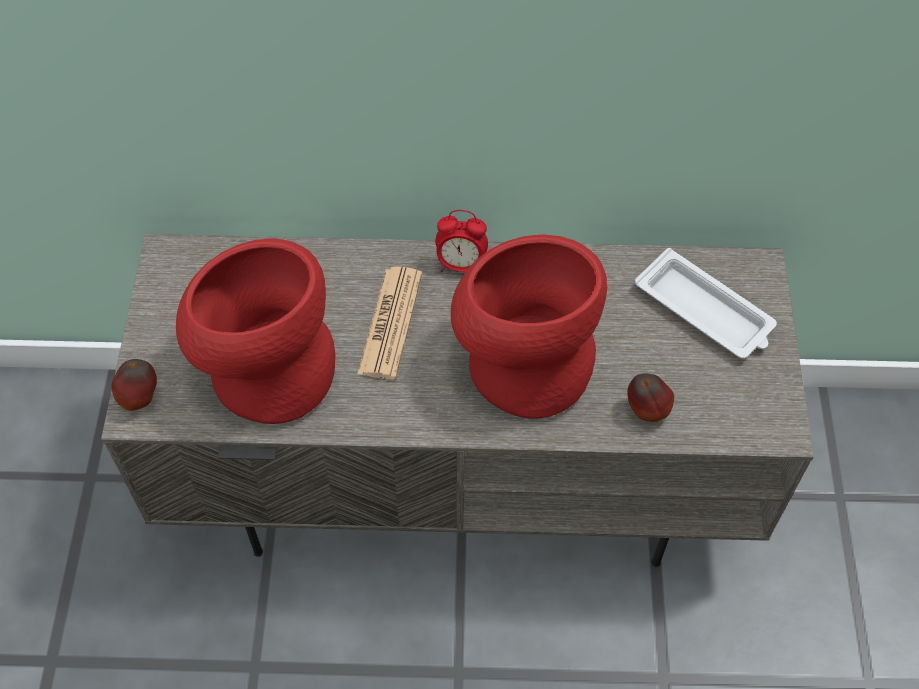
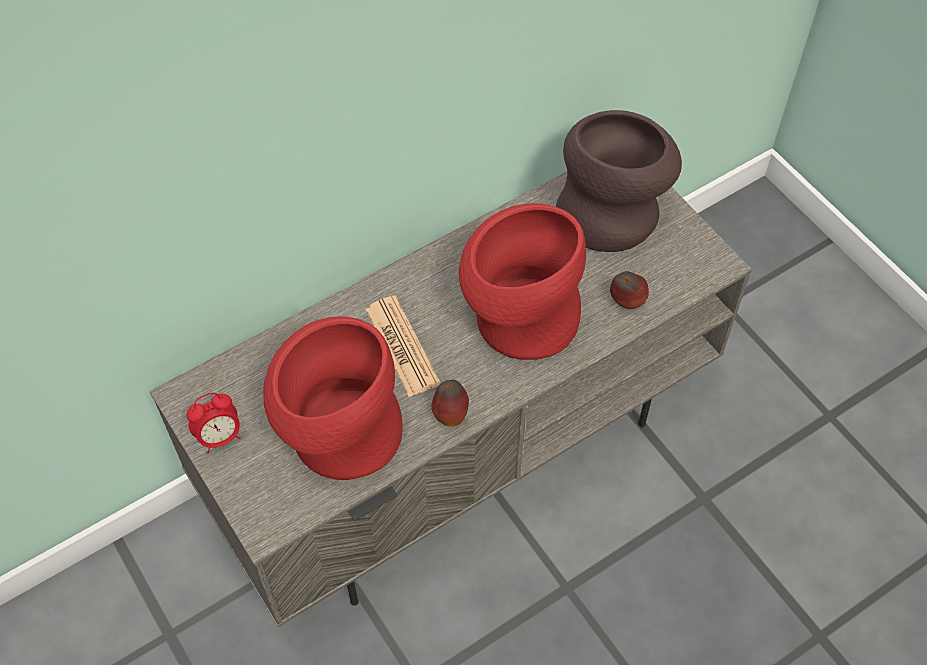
camera: 35 degrees left, 0 degrees up
(141, 398) = (259, 514): apple -> apple (450, 414)
(460, 264) = (417, 274): alarm clock -> alarm clock (220, 437)
(705, 311) = (610, 212): white tray -> brown vase

